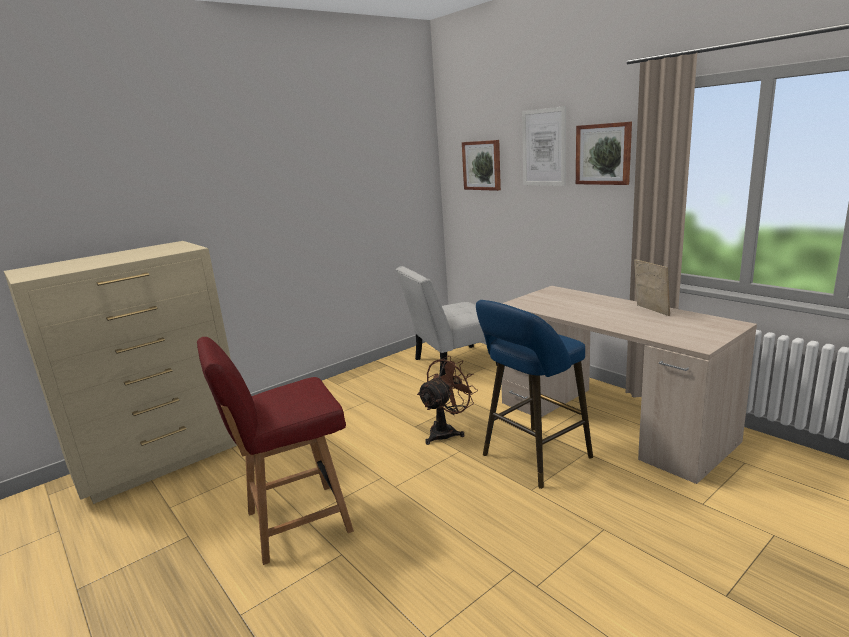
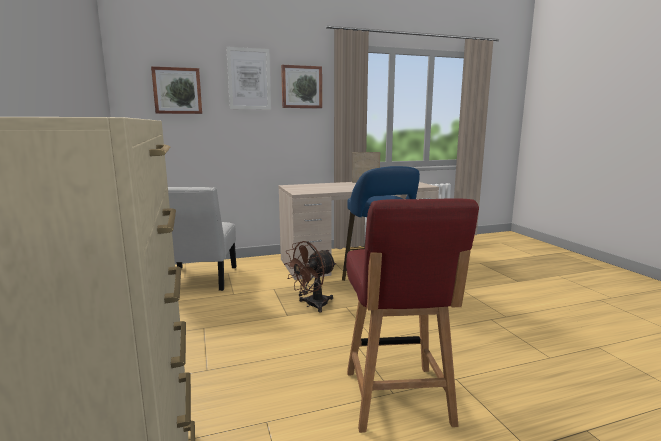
camera: 70 degrees left, 5 degrees down
(447, 431) = (312, 305): brown fan -> brown fan turned 105 degrees counterclockwise

